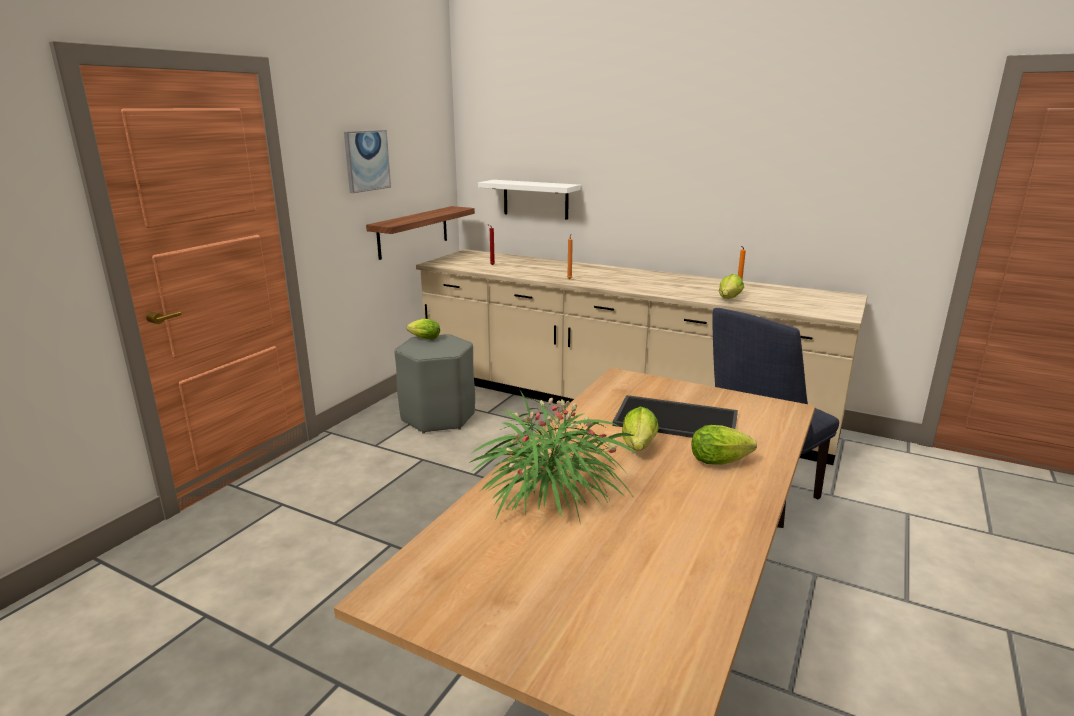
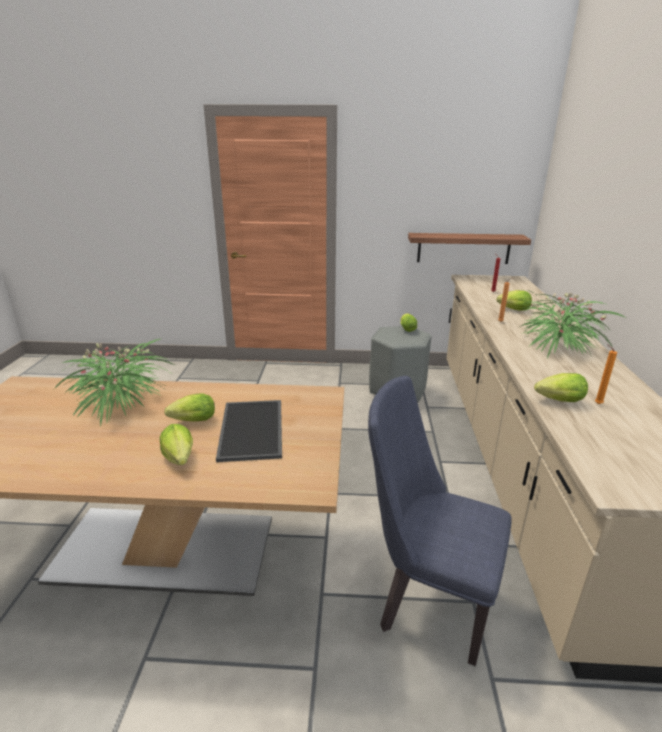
camera: 65 degrees right, 5 degrees up
(366, 160) = (419, 183): picture -> none
(535, 199) = (567, 241): white shelf -> none
(546, 270) = (512, 309): none -> lettuce
(638, 278) = (558, 346): none -> potted plant

